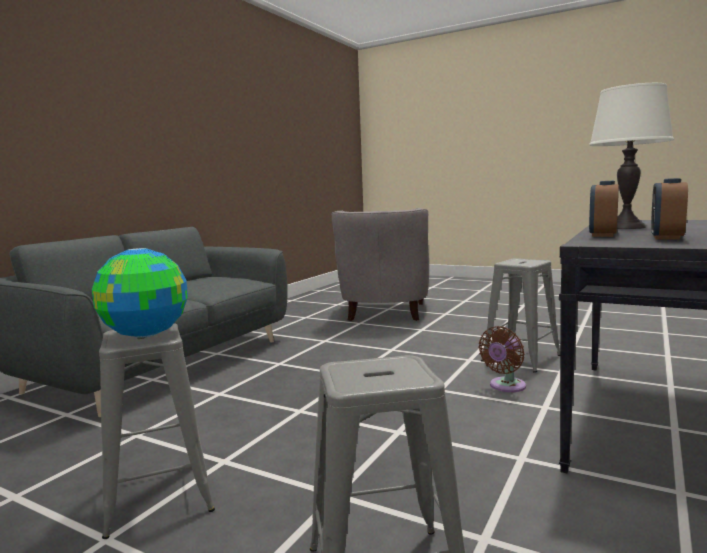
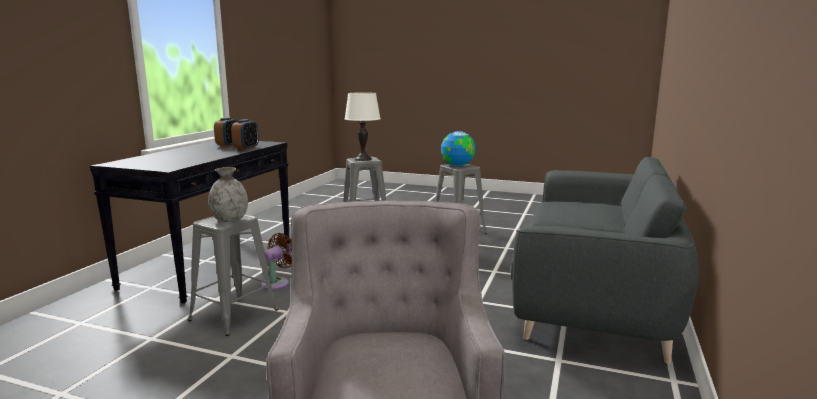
camera: 170 degrees right, 5 degrees up
(517, 261) = (230, 219): none -> grey vase
(625, 227) = (204, 156): white table lamp -> white table lamp (363, 159)

